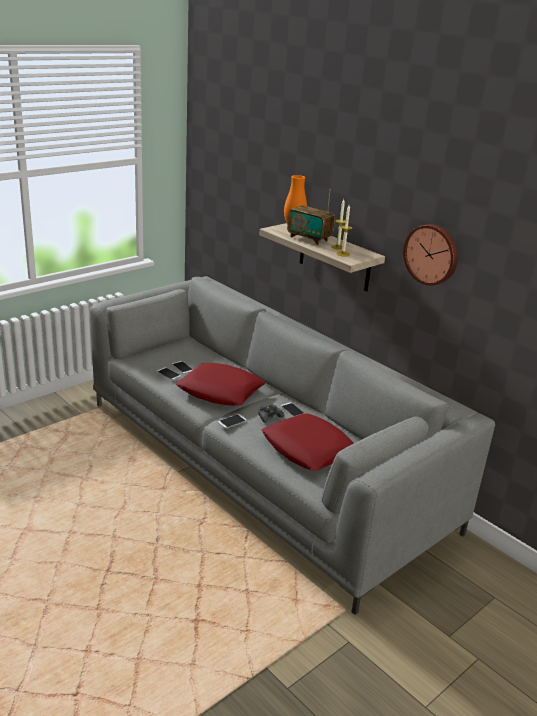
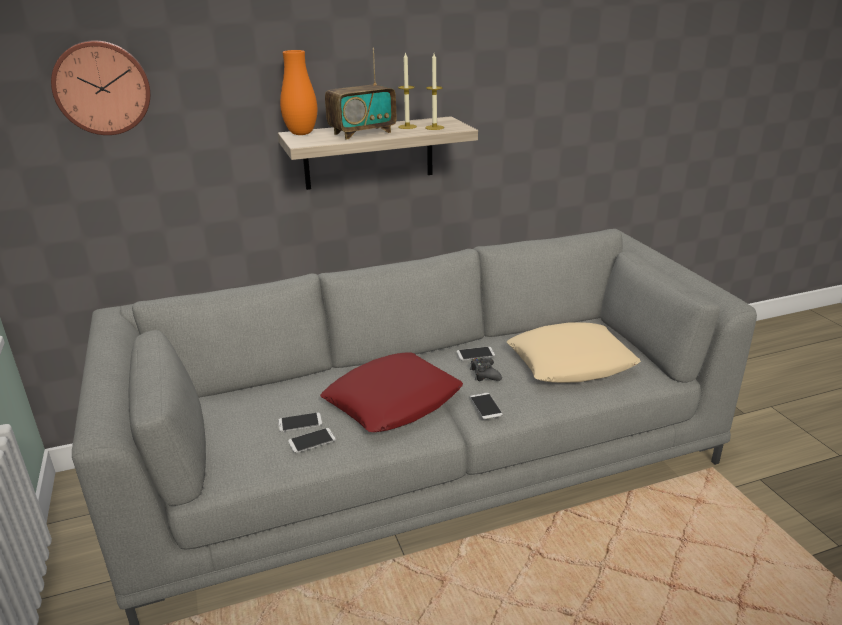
camera: 65 degrees left, 0 degrees up
(309, 449) = (571, 362): red pillow -> beige pillow
(432, 254) = (515, 86): wall clock -> wall clock (102, 88)

